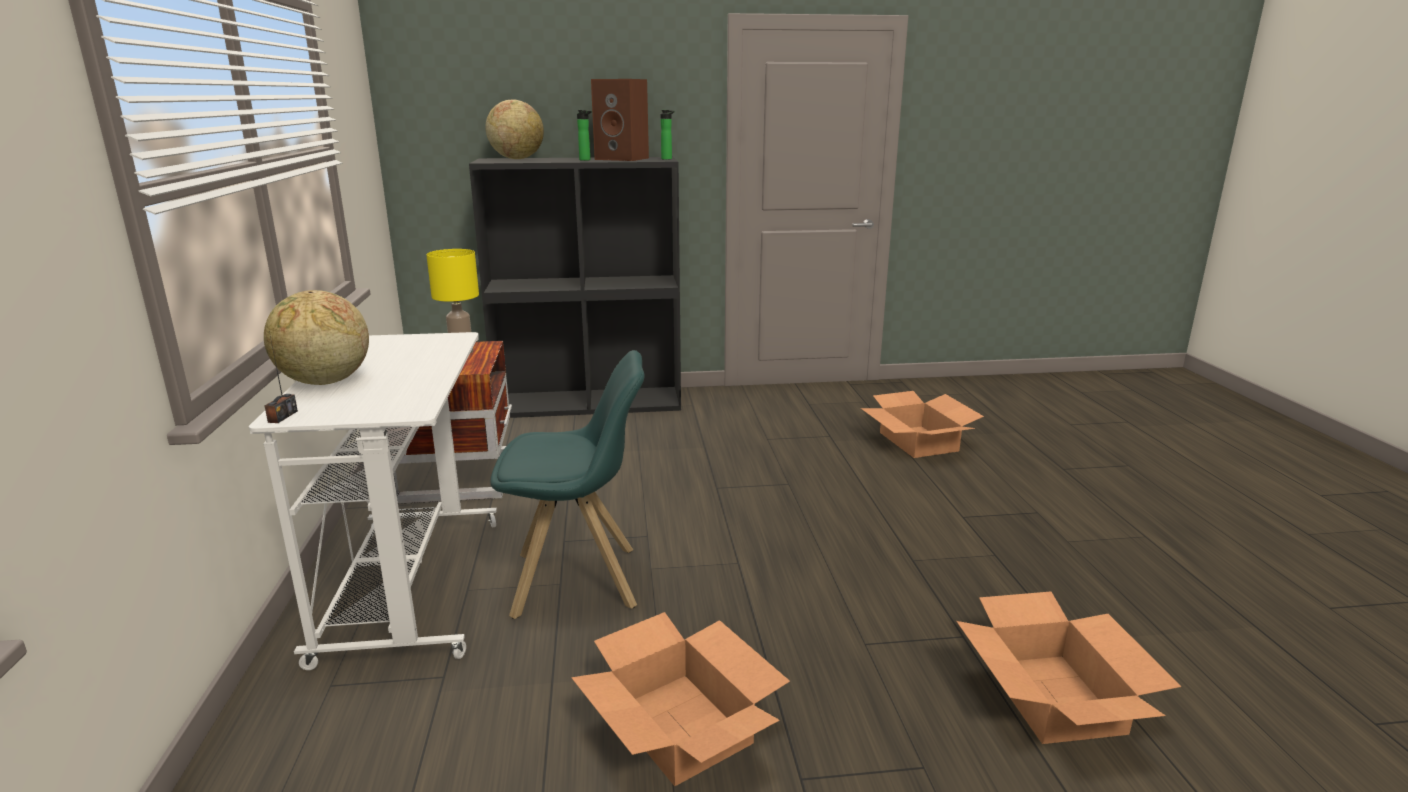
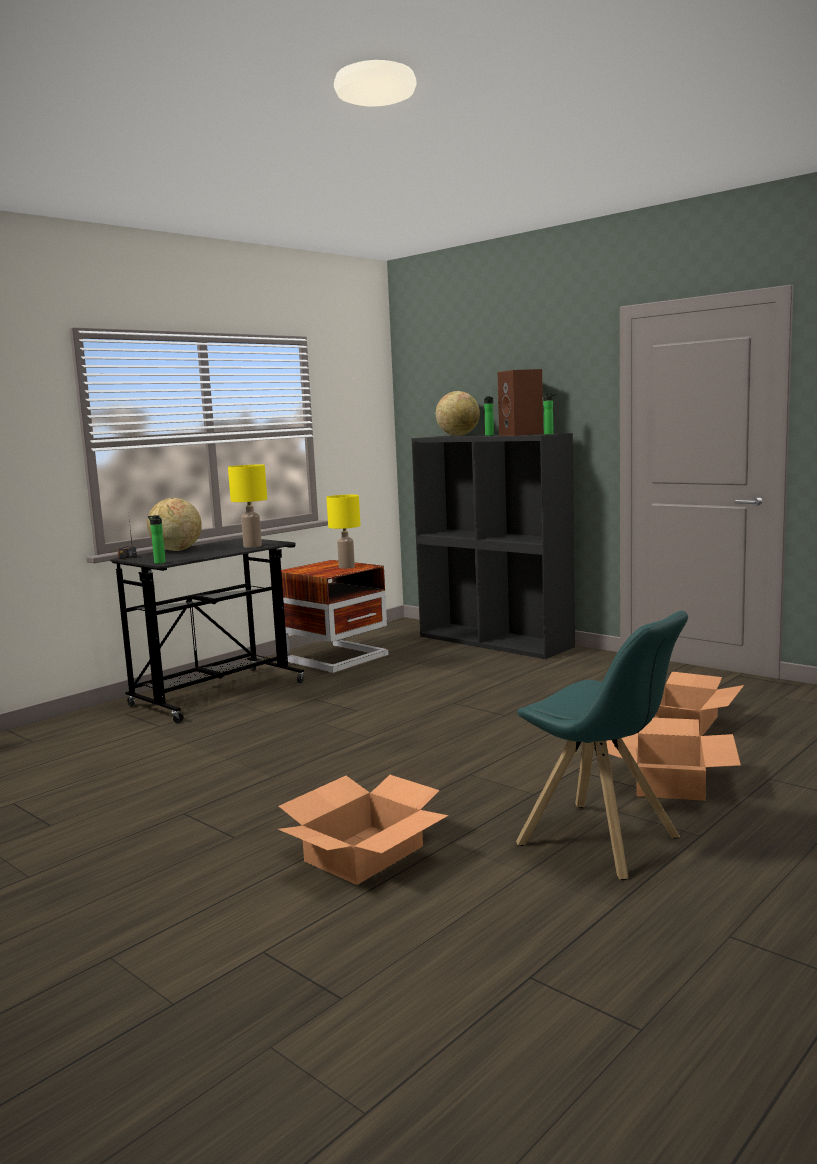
camera: 50 degrees right, 10 degrees down
(401, 413) = (159, 562): none -> bottle
(413, 587) = (218, 694): white desk -> black desk
(436, 350) = (252, 546): none -> yellow table lamp
(577, 581) = (280, 715): turquoise chair -> turquoise chair (600, 840)
(681, 726) = (189, 777): cardboard box -> cardboard box (670, 781)

